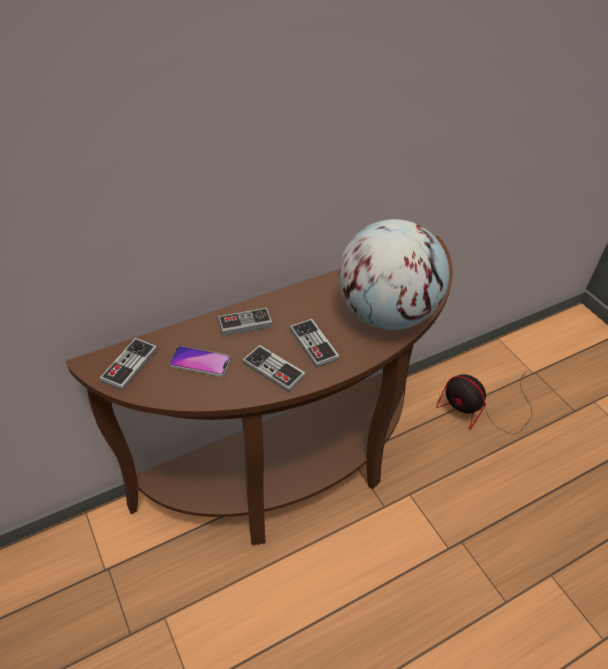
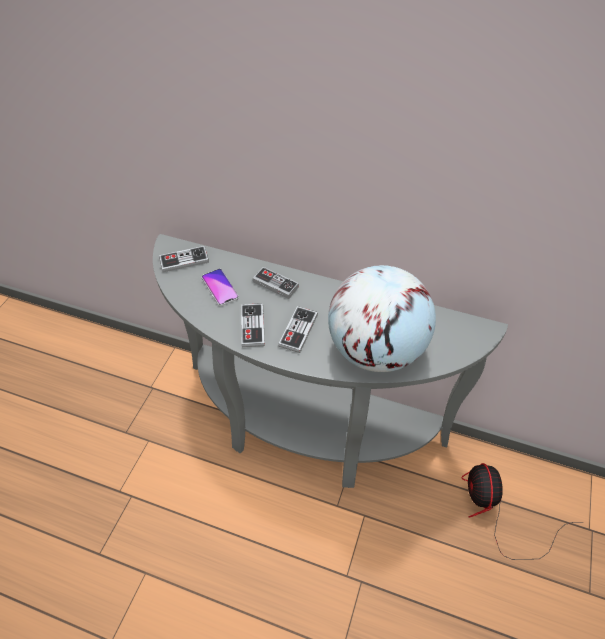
camera: 50 degrees right, 5 degrees up
(293, 474) = (304, 429): brown console table -> grey console table

